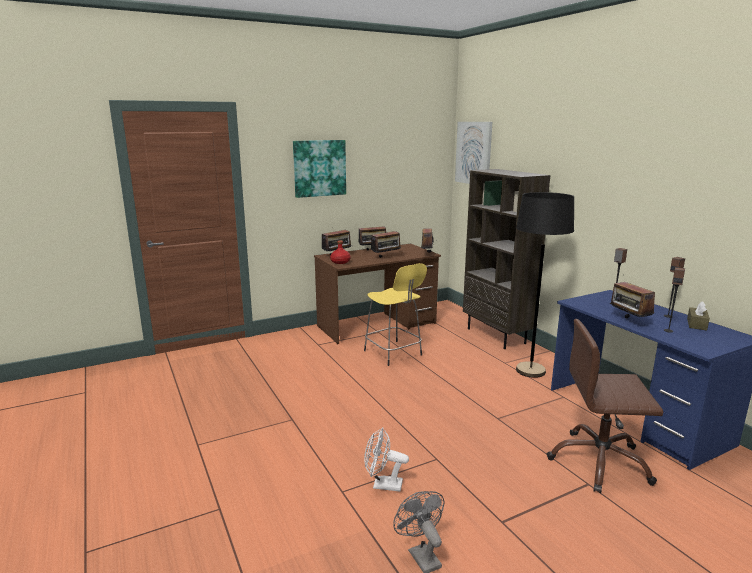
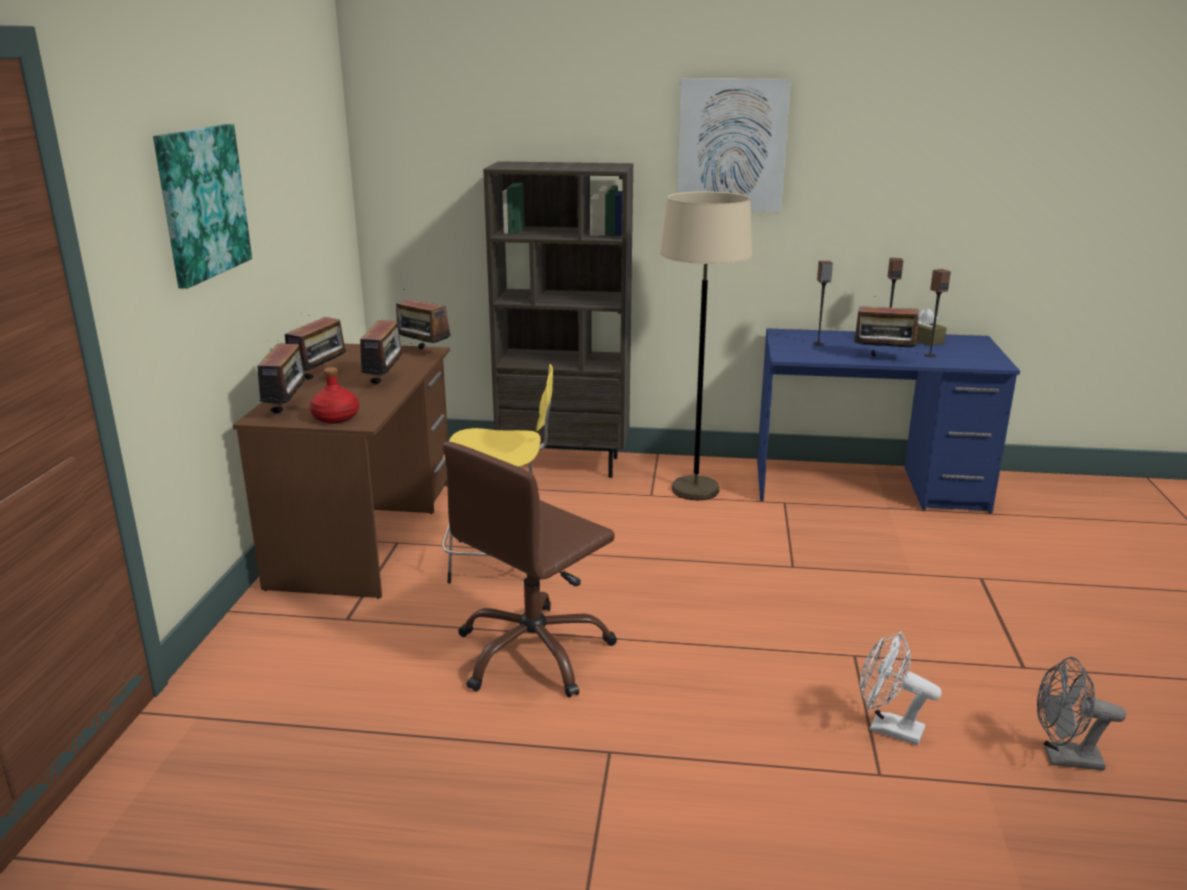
camera: 55 degrees left, 5 degrees up
(382, 485) = (887, 728): white fan -> white fan turned 75 degrees clockwise
(474, 153) = (415, 134): picture -> picture (731, 145)
(530, 371) = (695, 490): black floor lamp -> beige floor lamp
(599, 462) = (944, 551): brown office chair -> brown office chair (533, 653)

